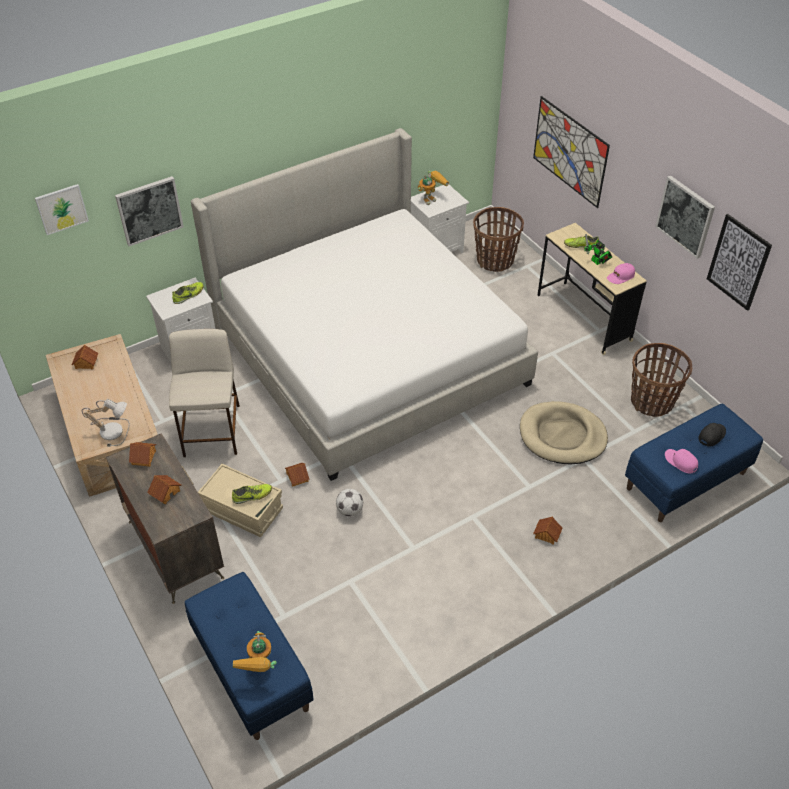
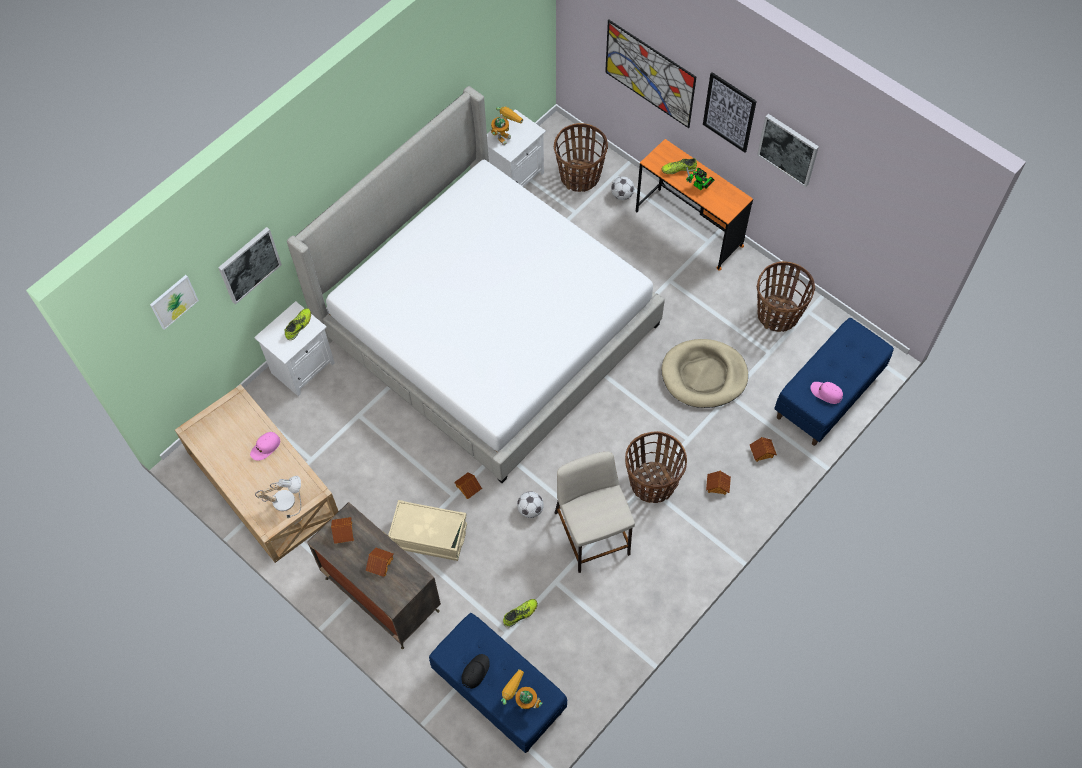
camera: 15 degrees left, 15 degrees up
(86, 363) = (221, 429): toy house -> toy house (762, 452)
(212, 431) = (365, 459): beige stool -> beige stool (592, 534)
(252, 496) = (441, 527): shoe -> shoe (520, 614)
(259, 669) = (521, 700): toy robot -> toy robot turned 135 degrees clockwise
(480, 516) = (652, 483): none -> basket
(529, 281) = (622, 195): none -> football
(583, 317) = (688, 229): beige desk -> orange desk
(620, 276) = (727, 200): pink cap -> pink cap (265, 447)
(711, 435) = (847, 356): black cap -> black cap (475, 671)
(738, 262) = (848, 194): picture -> picture (729, 112)

